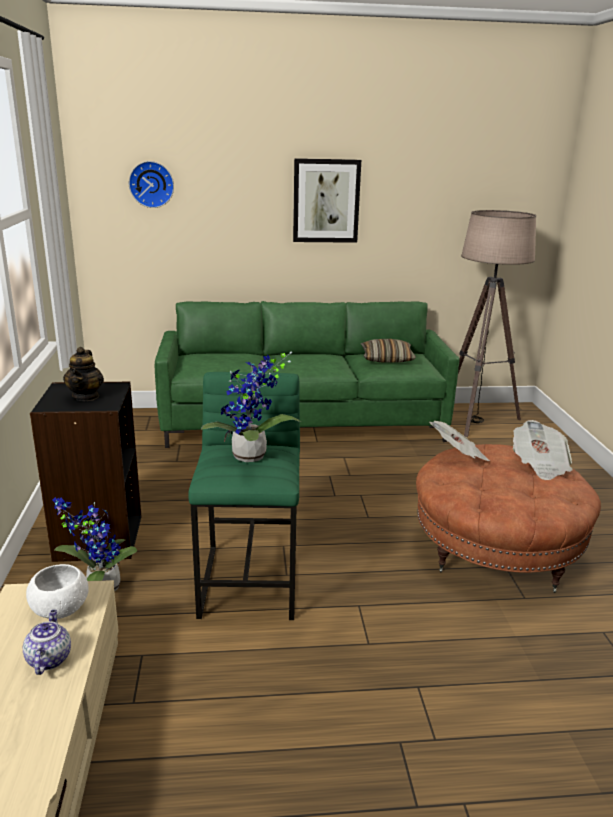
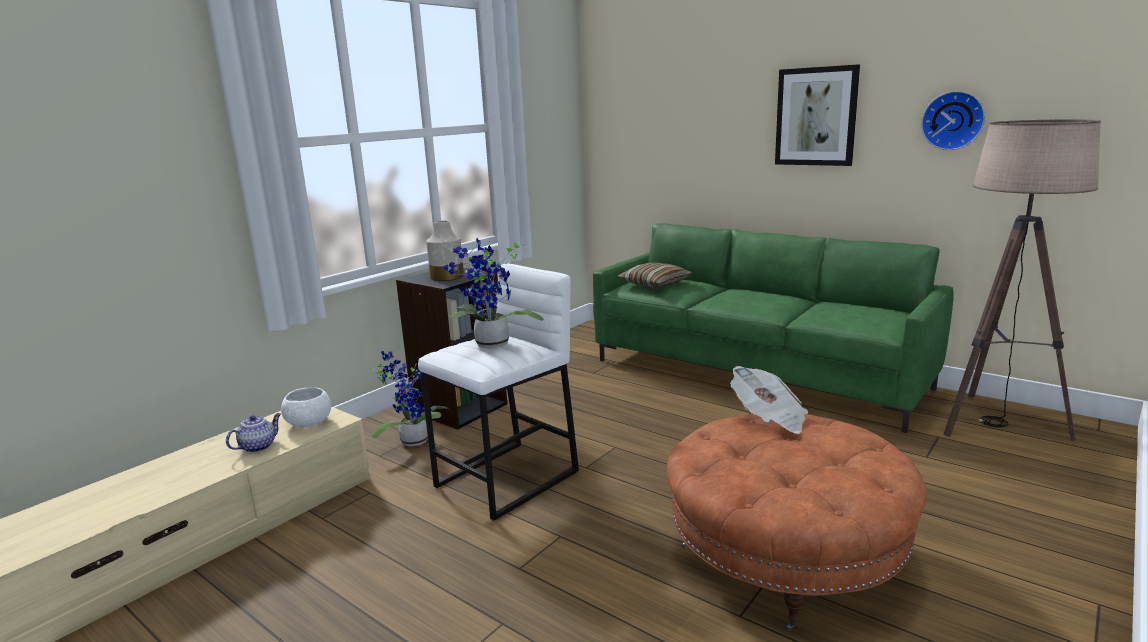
camera: 45 degrees right, 5 degrees down
(86, 396) = (447, 276): teapot -> beige vase
(151, 184) = (645, 106): wall clock -> wall clock (953, 120)
(249, 581) = (507, 478): green stool -> white stool
(387, 359) = (849, 310): pillow -> pillow (655, 284)
(539, 465) = (858, 458): newspaper -> none

